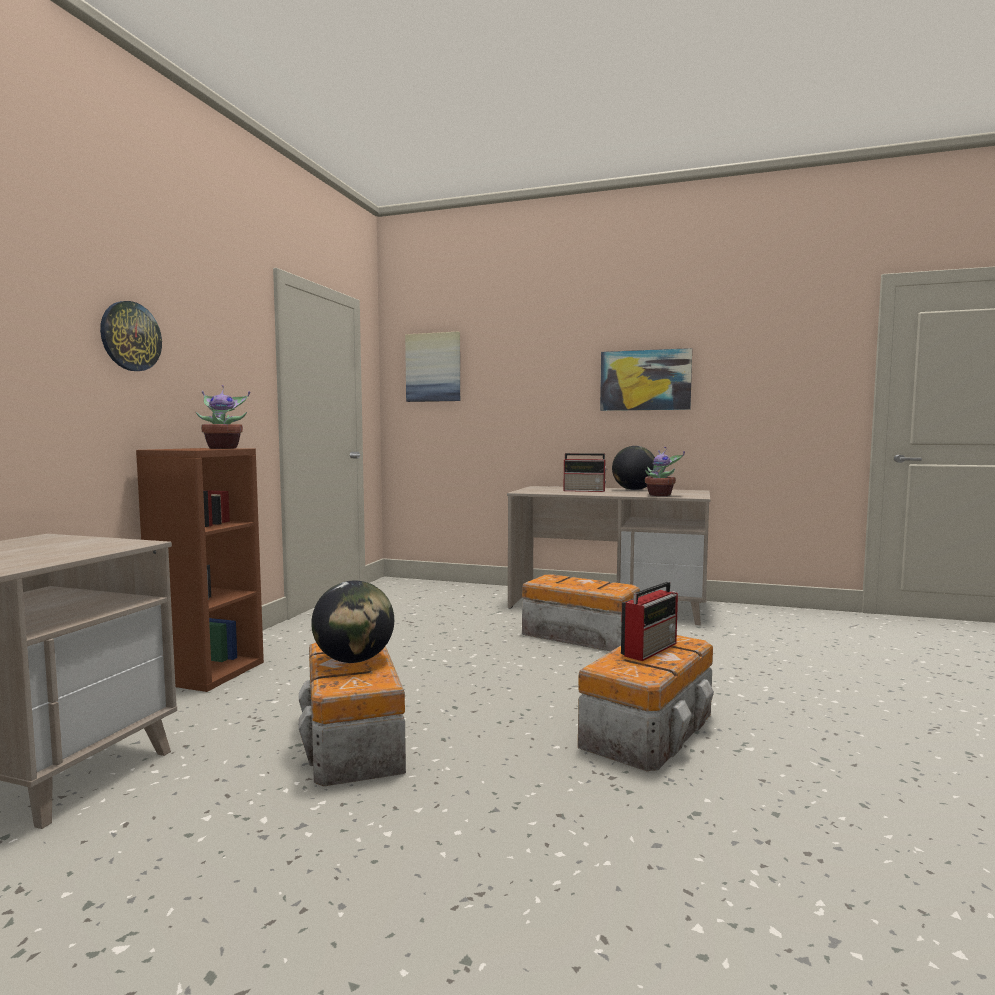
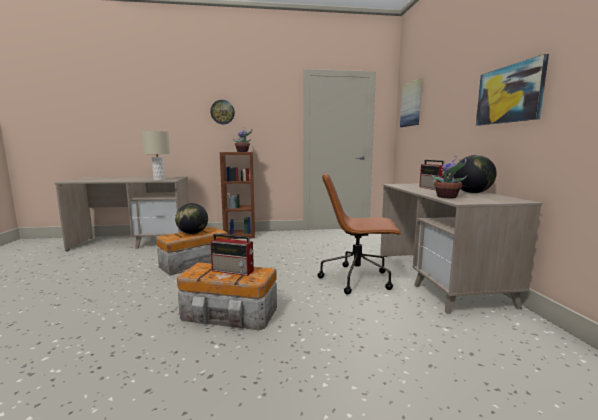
camera: 65 degrees right, 5 degrees up
(86, 549) = (158, 179): none -> beige table lamp
(579, 636) = (357, 279): storage box -> brown office chair

